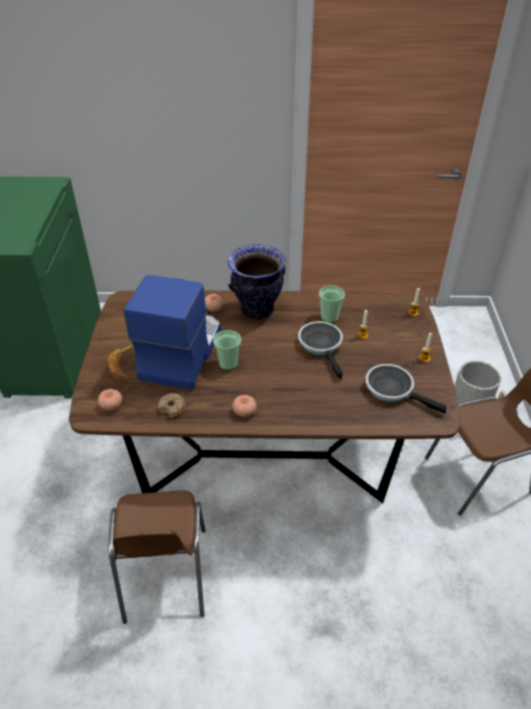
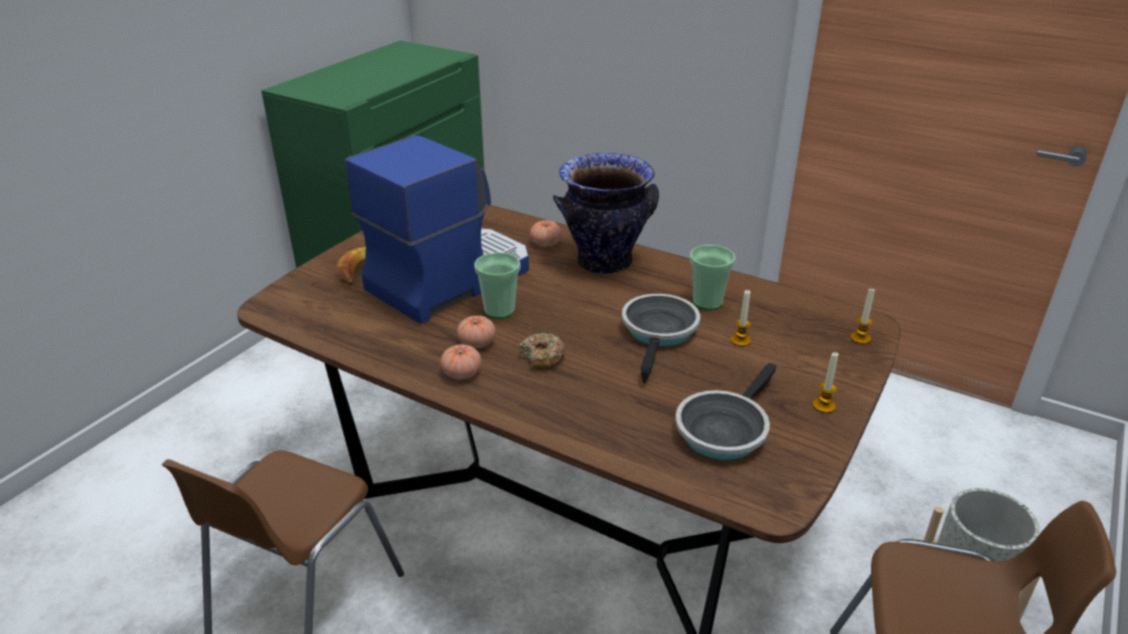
camera: 30 degrees right, 10 degrees down
(111, 405) = (304, 306): tomato -> tomato (477, 343)
(172, 409) = (371, 336): donut -> donut (542, 358)
(393, 390) = (723, 429): frying pan -> frying pan turned 120 degrees counterclockwise

